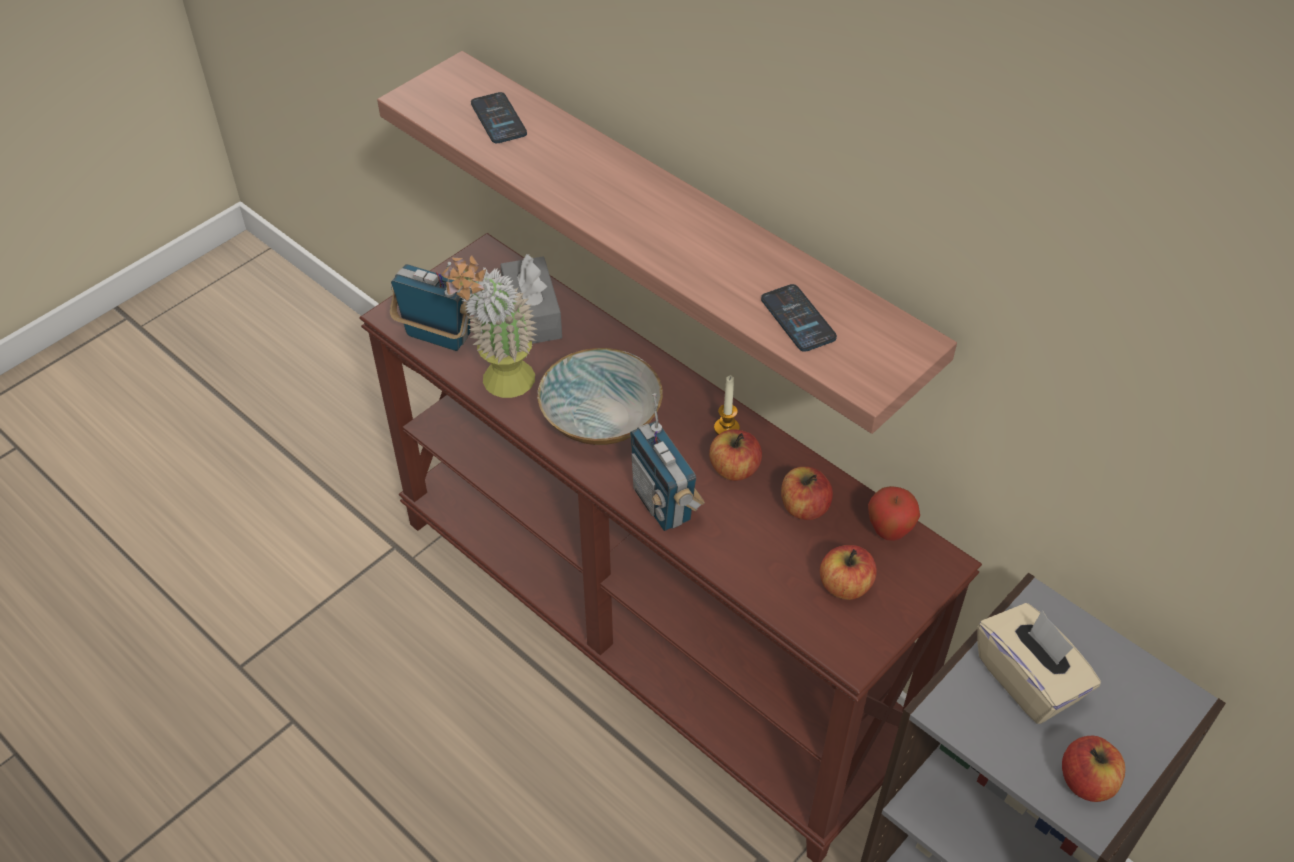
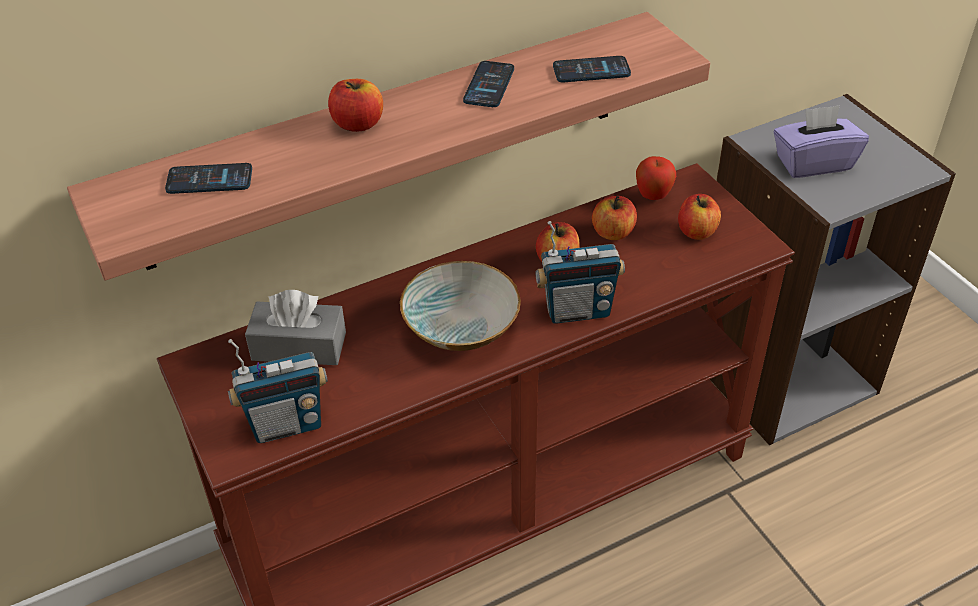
camera: 70 degrees left, 5 degrees down
(438, 336) = (286, 424): radio -> radio turned 150 degrees counterclockwise
(501, 388) = (386, 389): potted plant -> none
(726, 428) = (510, 253): candle -> none
(728, 248) = (489, 85): none -> phone
(1029, 679) = (813, 163): beige tissue box -> purple tissue box
(1086, 781) = (896, 163): apple -> apple (358, 124)

